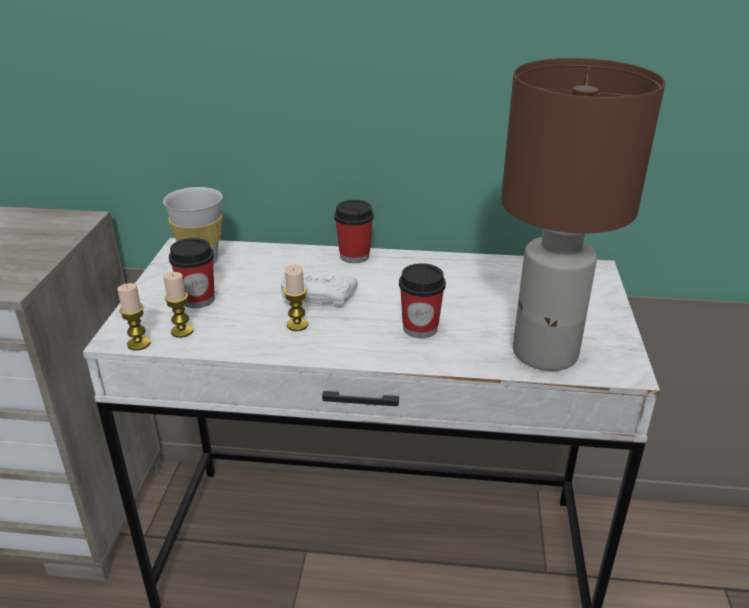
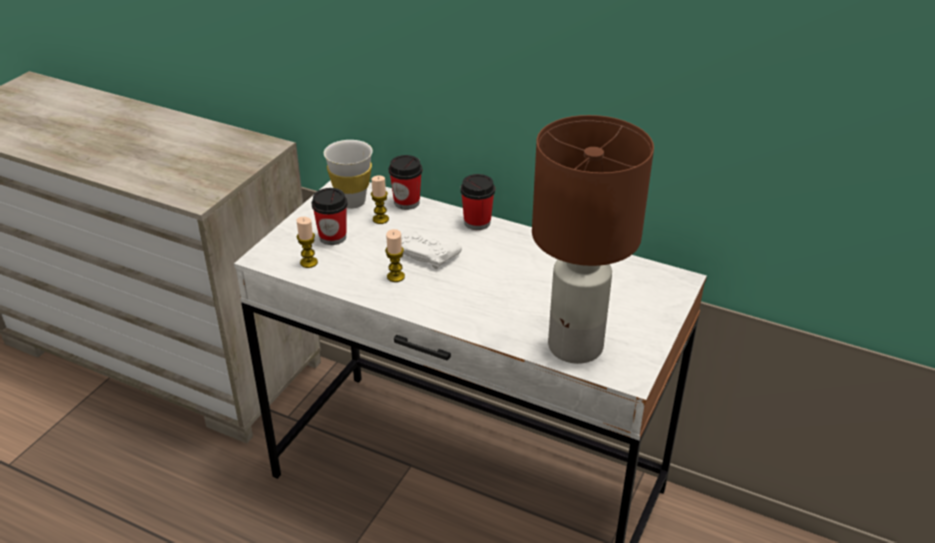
camera: 20 degrees right, 5 degrees up
(139, 344) = (274, 266): candle -> candle (380, 219)
(420, 328) = (489, 301): cup -> cup (406, 202)

